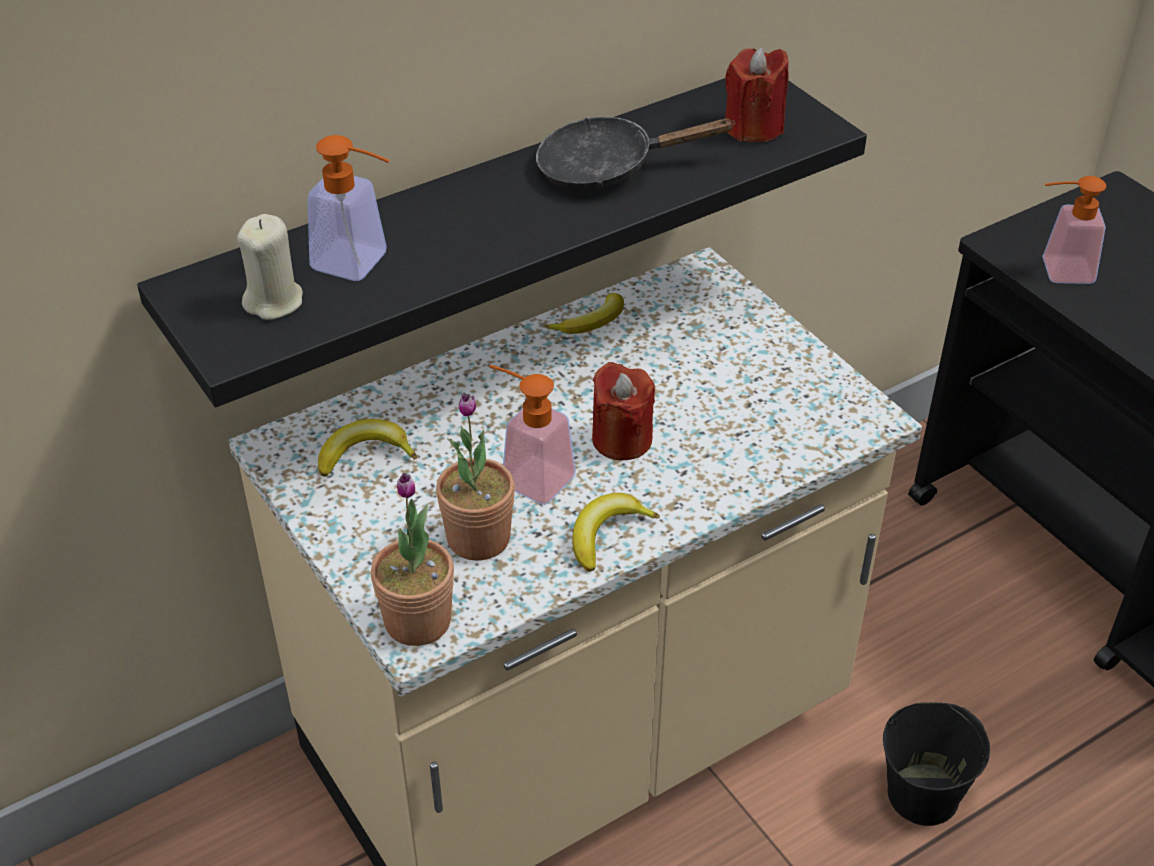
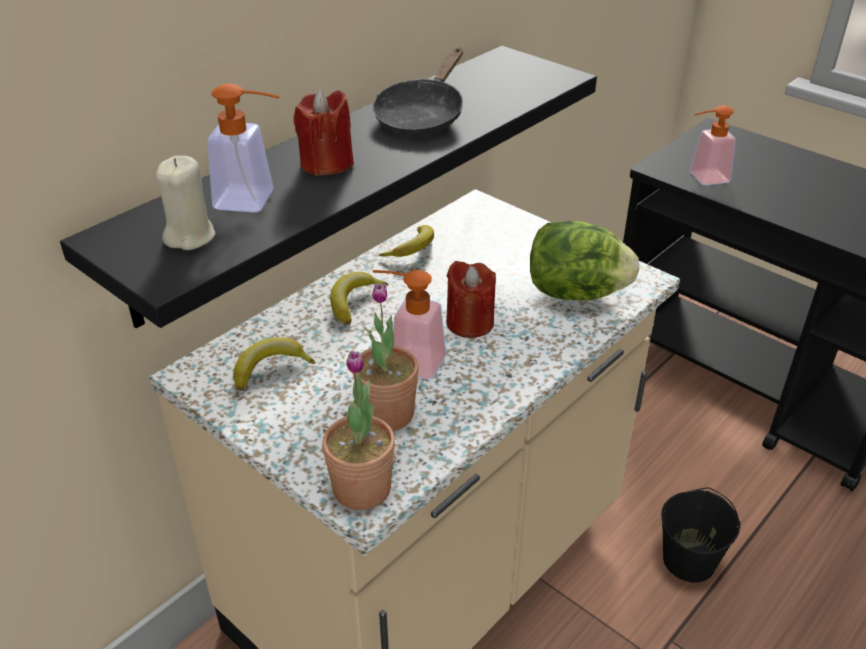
camera: 15 degrees left, 5 degrees down
(606, 535) = (488, 393): banana -> banana (353, 301)
(607, 168) = (422, 116): black frying pan -> black frying pan turned 45 degrees counterclockwise
(753, 127) = (515, 80): red candle -> red candle (326, 164)
(772, 422) = (575, 293): none -> lettuce

